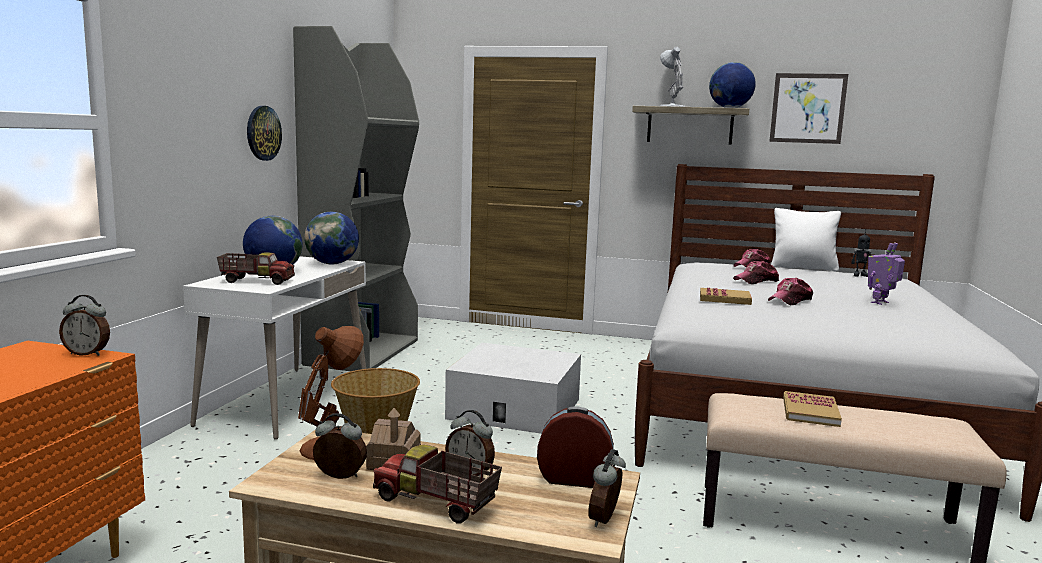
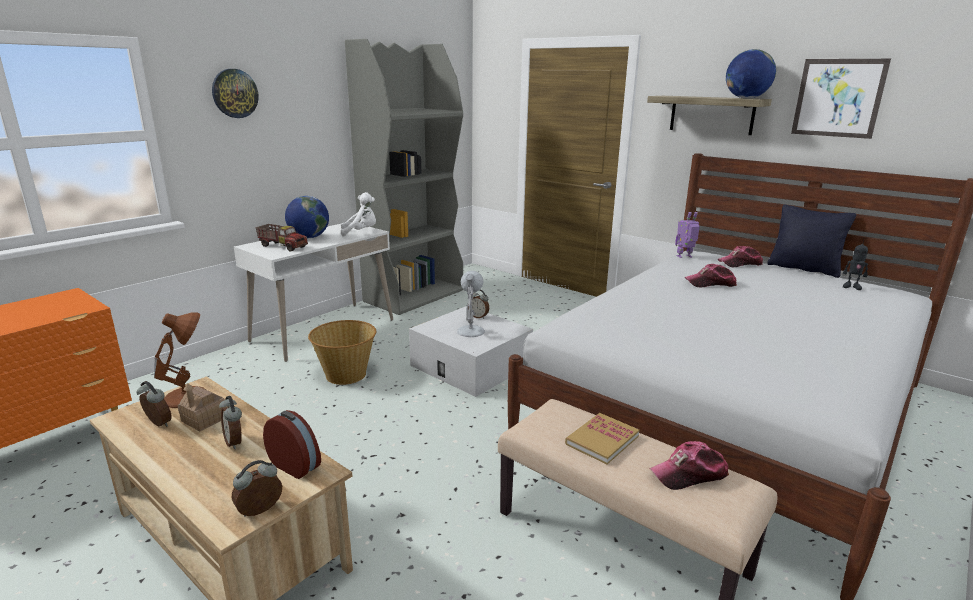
camera: 25 degrees right, 10 degrees up
(87, 353) = (86, 304): alarm clock -> alarm clock (478, 317)
(263, 133) = (315, 129): wall clock -> wall clock (234, 93)
(332, 264) = (360, 232): globe -> white plush toy
(435, 504) = (178, 463): toy truck -> none
(671, 107) = (689, 96): white table lamp -> white table lamp (470, 330)
(724, 299) = (636, 304): book -> none
(790, 300) = (703, 314): cap -> cap (689, 474)
(803, 268) = (803, 269): white pillow -> black pillow
(880, 303) = (807, 329): toy robot -> toy robot (684, 256)

